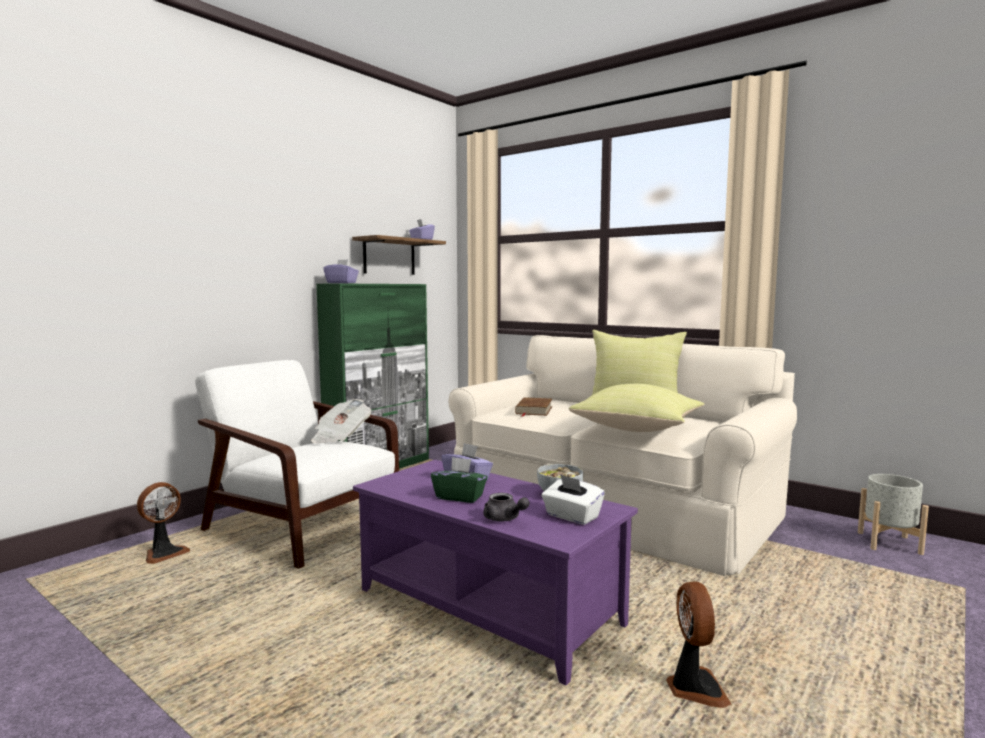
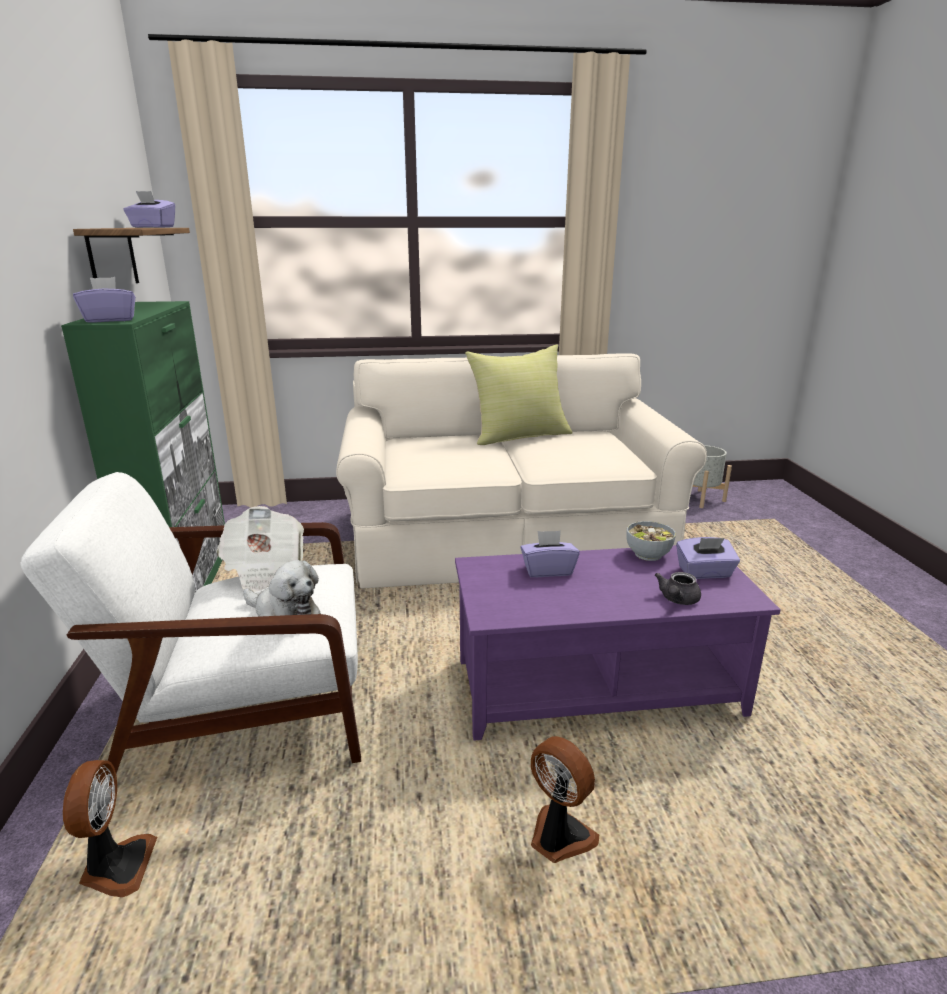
camera: 45 degrees left, 15 degrees up
(305, 454) = (284, 614): none -> plush toy
(459, 497) = (592, 594): green tissue box -> none
(504, 519) = (677, 600): grey teapot -> grey teapot turned 120 degrees clockwise
(533, 410) = (440, 459): brown book -> none
(572, 516) = (704, 573): white tissue box -> purple tissue box
(639, 429) = (576, 458): yellow pillow -> none
(695, 689) = (797, 667): fan -> fan (559, 837)

